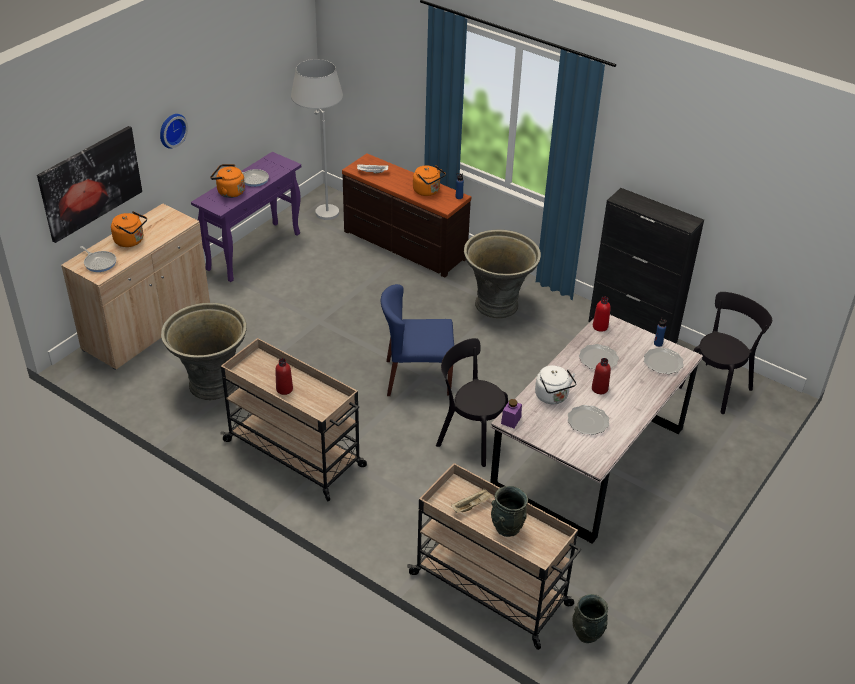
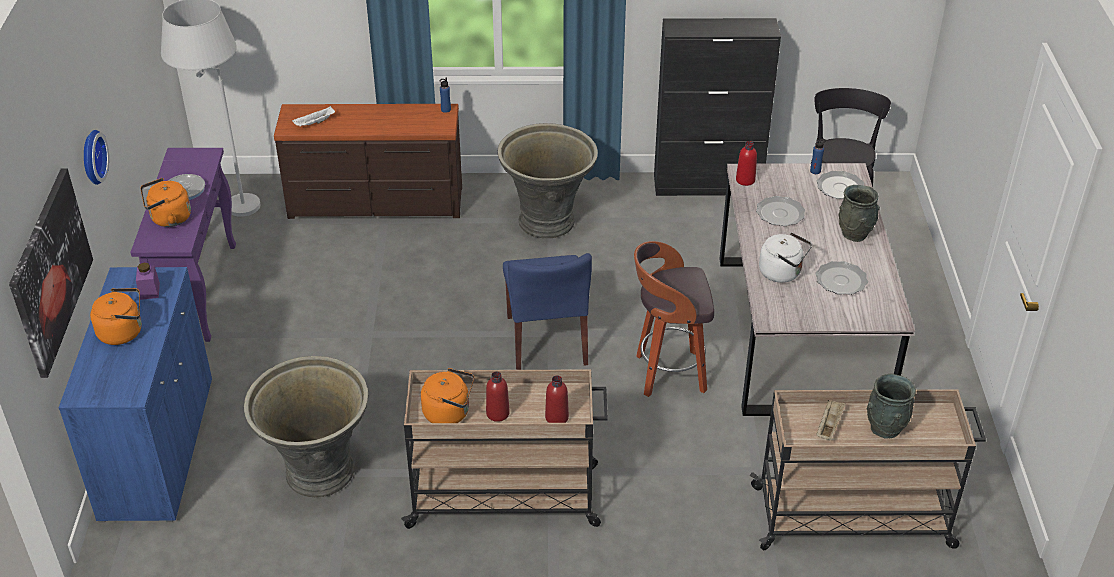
camera: 35 degrees left, 0 degrees up
(99, 262) = (111, 379): frying pan -> none
(147, 327) = (158, 448): beige cabinet -> blue cabinet
(417, 377) = (546, 341): blue chair -> blue chair turned 60 degrees counterclockwise
(428, 191) = (404, 118): orange kettle -> orange kettle (449, 413)
(470, 437) = (668, 374): black chair -> stool
(511, 420) = (771, 318): purple jar -> purple jar (149, 291)
(587, 634) = (979, 504): grey vase -> grey vase (855, 234)
(599, 389) = (814, 242): red bottle -> red bottle (556, 417)

